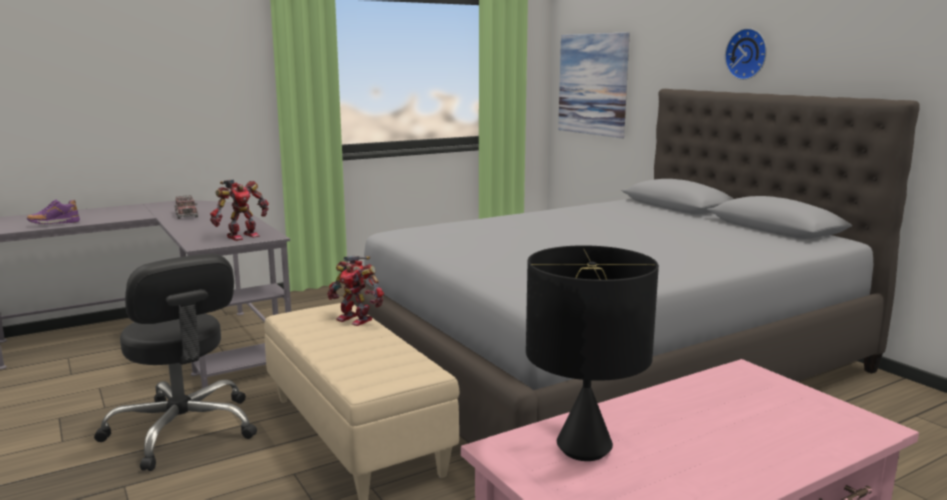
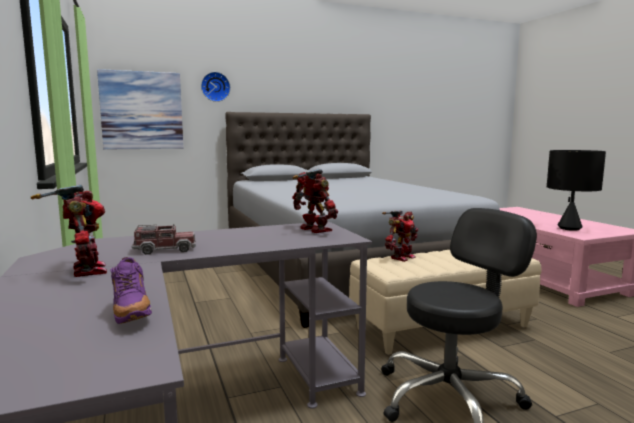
camera: 80 degrees left, 5 degrees down
(143, 210) = (85, 270): none -> toy robot
(748, 54) = (278, 92): wall clock -> wall clock (215, 87)

